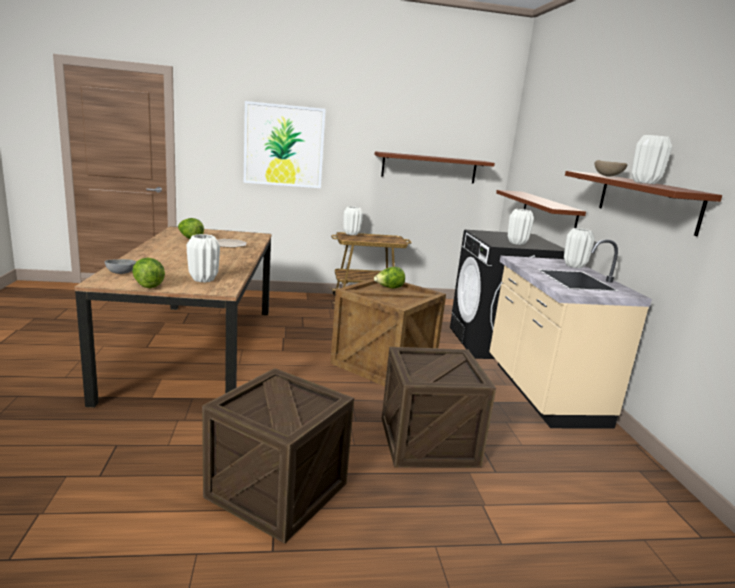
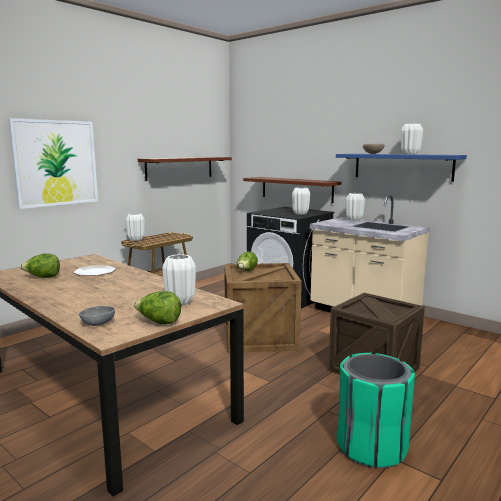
camera: 40 degrees left, 5 degrees down
(277, 490) = (372, 447): crate -> green trash can
(646, 201) = (402, 166): brown shelf -> blue shelf

